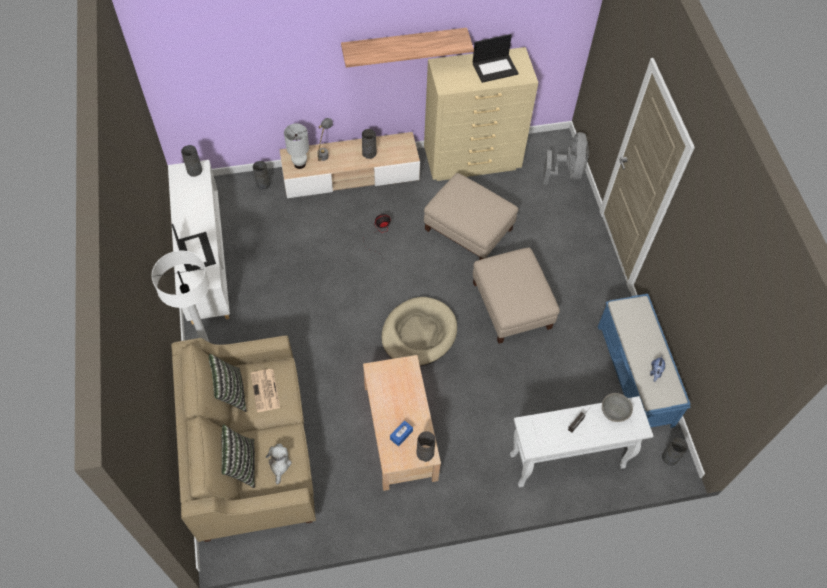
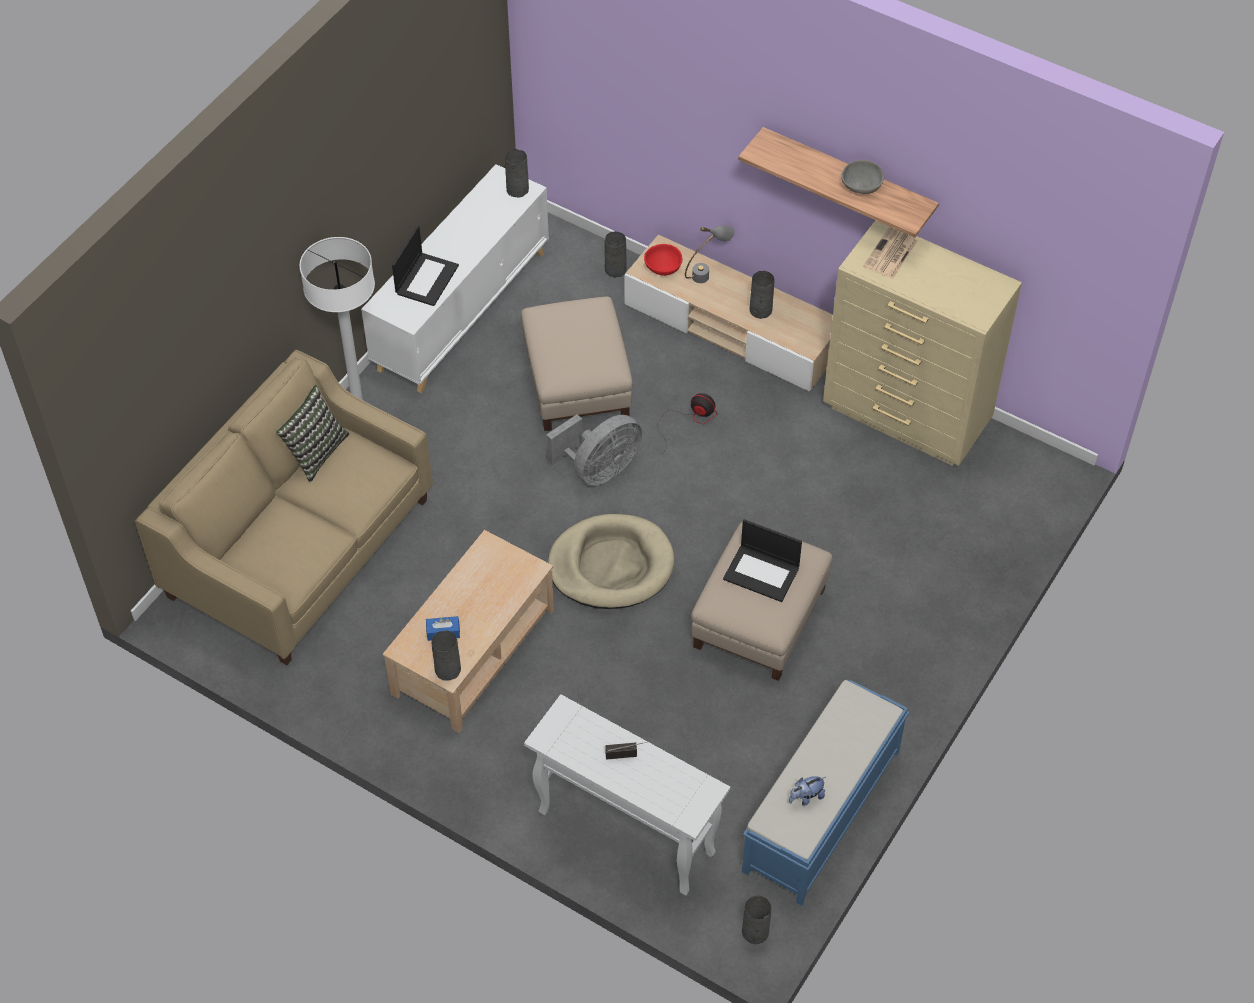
camera: 45 degrees right, 5 degrees down
(241, 464) = (252, 530): pillow -> none
(265, 391) = (350, 477): newspaper -> newspaper (891, 254)
(279, 465) = (287, 559): plush toy -> none
(300, 164) = (663, 268): white table lamp -> red bowl
(469, 229) = (808, 493): beige ottoman -> beige ottoman (578, 382)
(495, 68) = (949, 282): laptop -> laptop (762, 573)
(567, 172) = (1021, 517): grey fan -> grey fan (599, 469)
(614, 412) = (680, 778): grey bowl -> grey bowl (861, 186)

